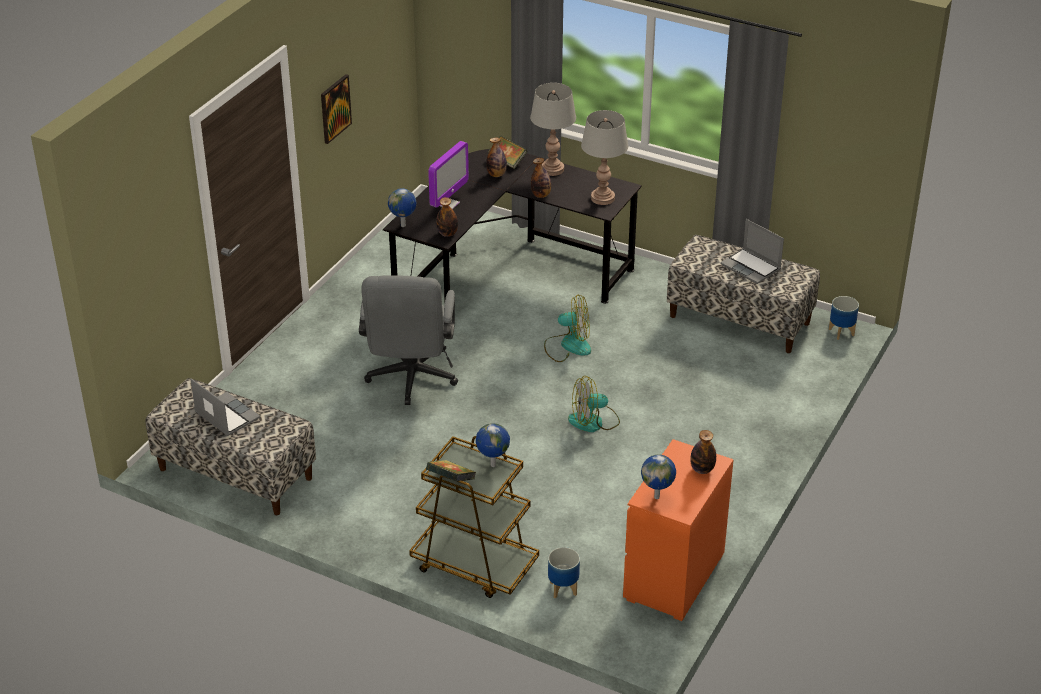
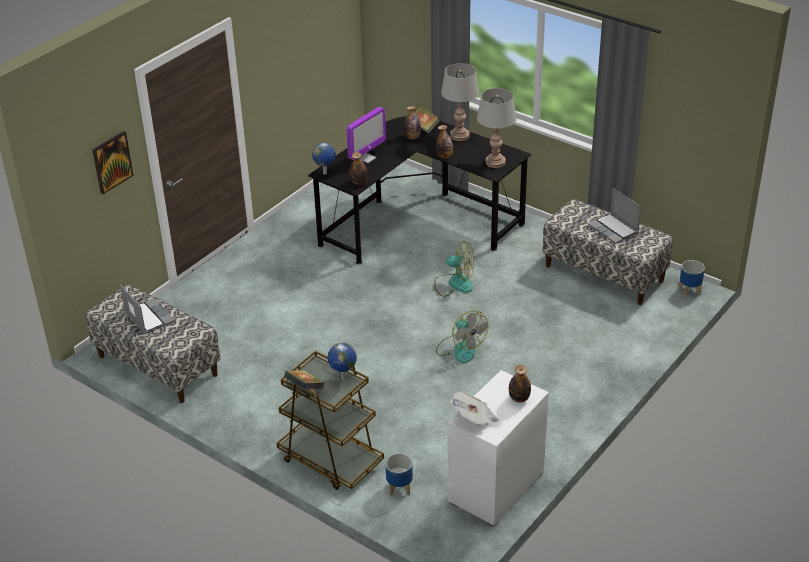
camera: 10 degrees right, 0 degrees up
(335, 108) = (280, 73): picture -> picture (112, 162)
(411, 380) = (318, 301): grey office chair -> none
(594, 421) = (460, 348): fan -> fan turned 120 degrees counterclockwise
(657, 496) = (474, 418): globe -> newspaper
(673, 577) = (495, 488): orange dresser -> white dresser

